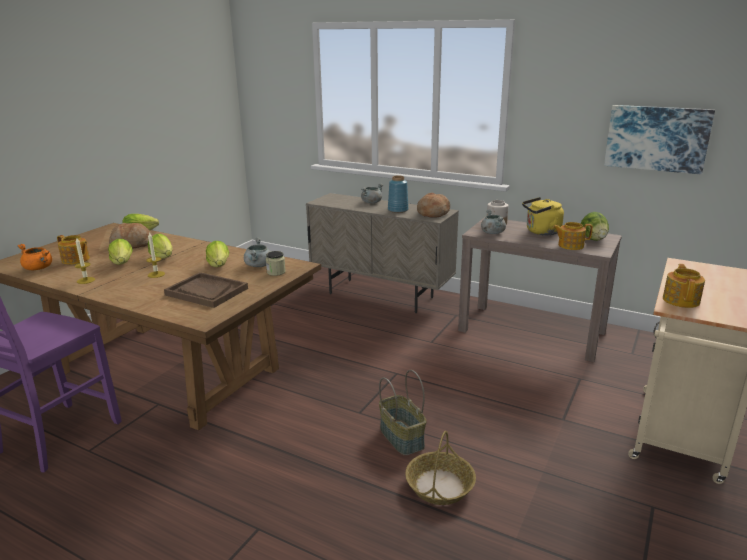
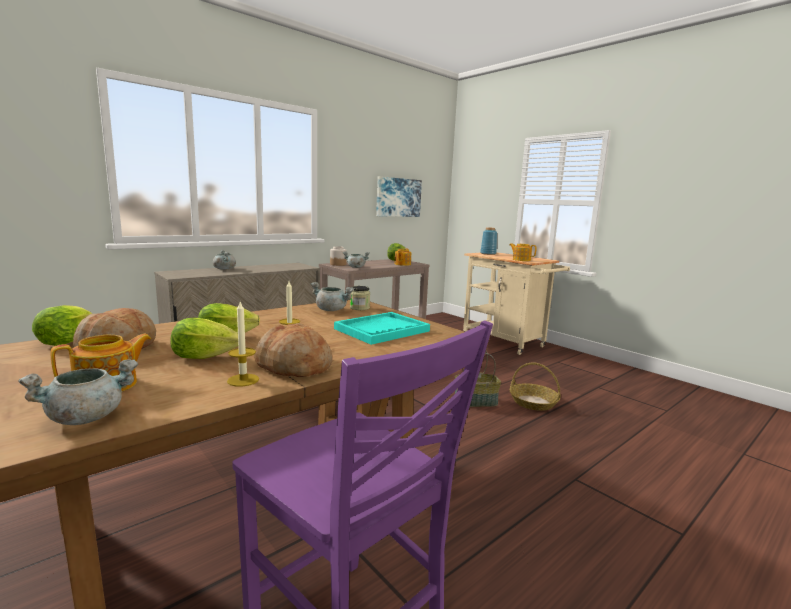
camera: 70 degrees left, 10 degrees down
(39, 268) = (87, 417): orange cooking pot -> grey cooking pot
(206, 292) = (382, 330): brown tray -> turquoise tray
(219, 266) = (307, 320): lettuce -> none
(398, 210) = (266, 268): blue vase -> blue vase (488, 254)
(432, 213) = (293, 265): bread -> bread (293, 366)
(541, 232) = (371, 263): yellow kettle -> none

